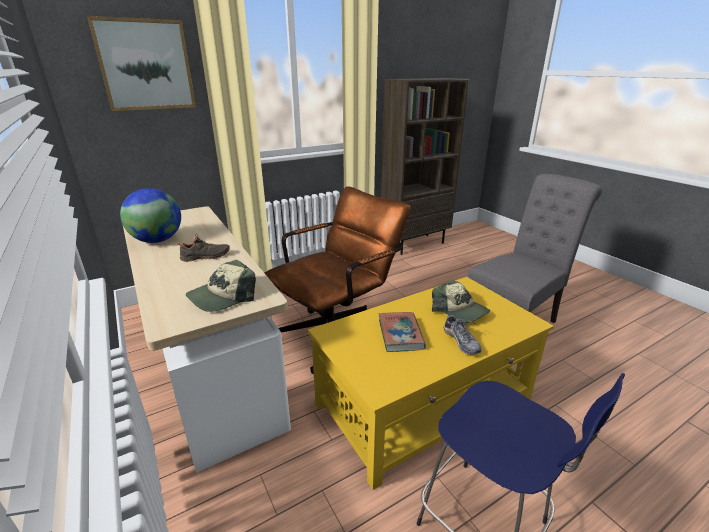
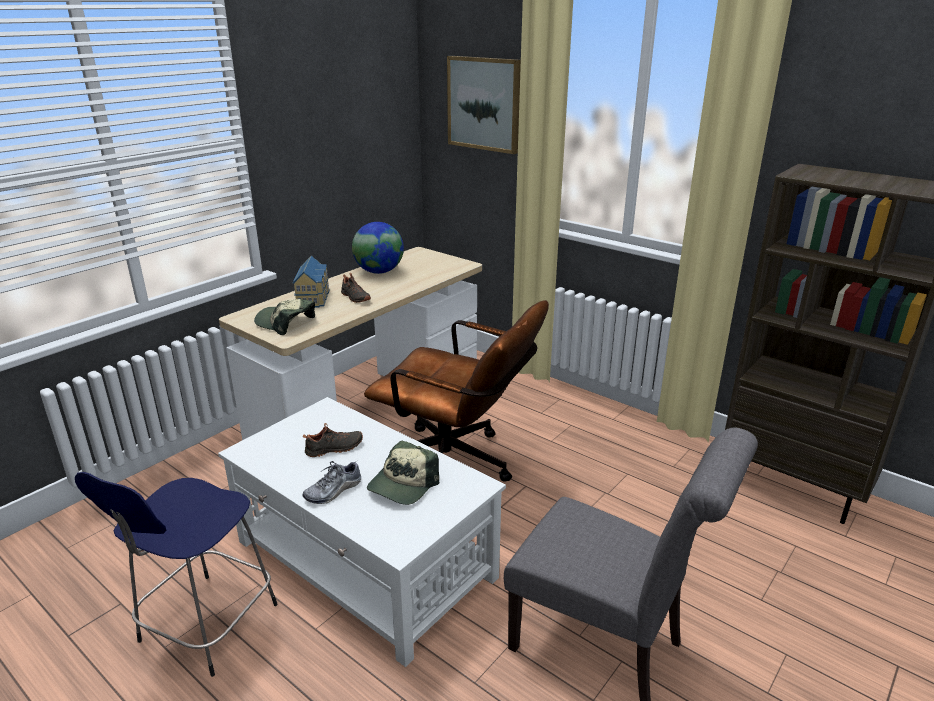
camera: 70 degrees right, 0 degrees up
(176, 276) = (314, 298): none -> toy house
(400, 334) = (334, 449): book -> black shoe
(425, 401) = (365, 560): yellow coffee table -> white coffee table

